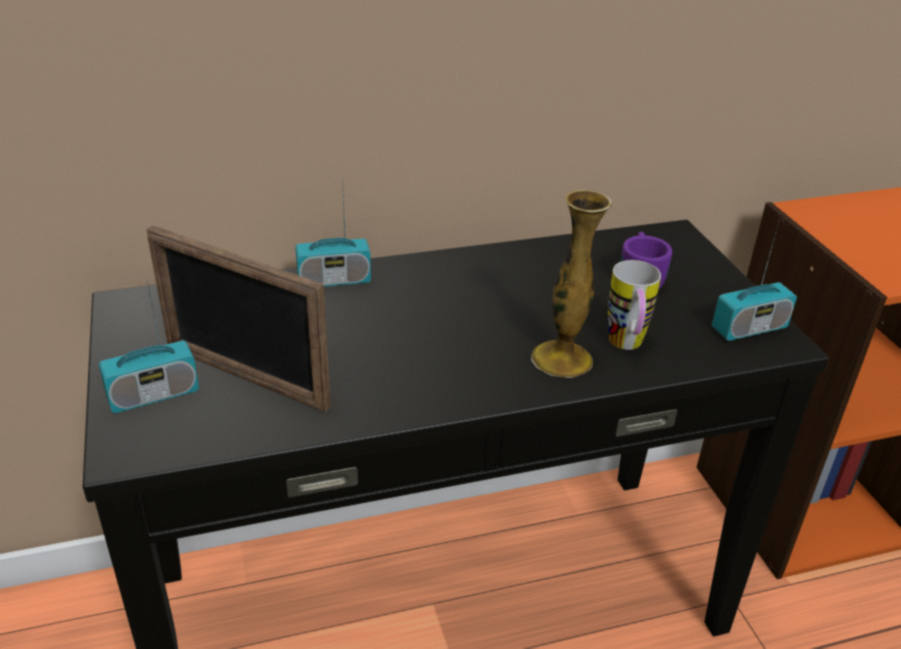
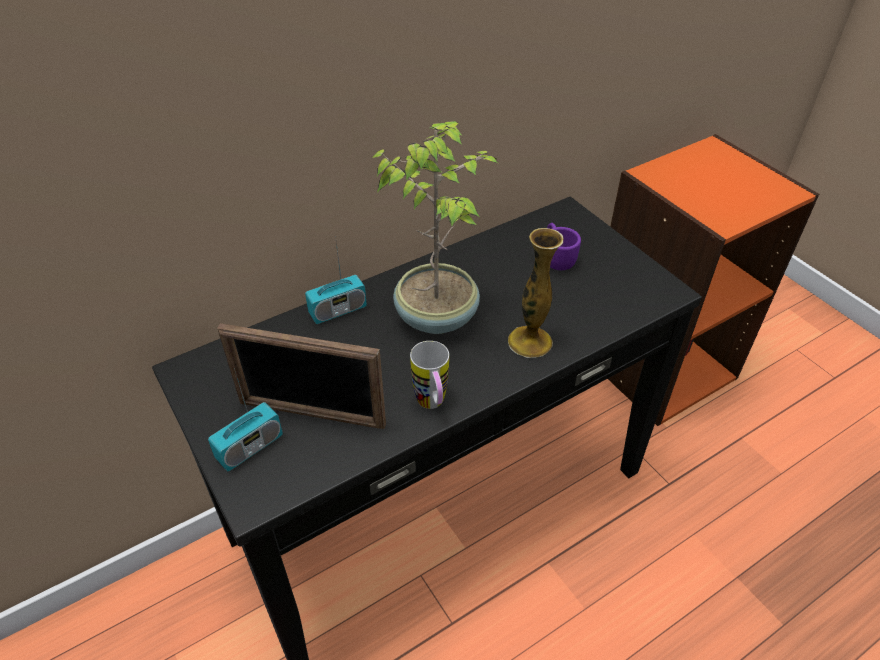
camera: 15 degrees left, 10 degrees up
(453, 308) = (437, 315): none -> potted plant
(626, 347) = (569, 320): mug -> mug (432, 405)
(749, 328) = (644, 284): radio -> none

